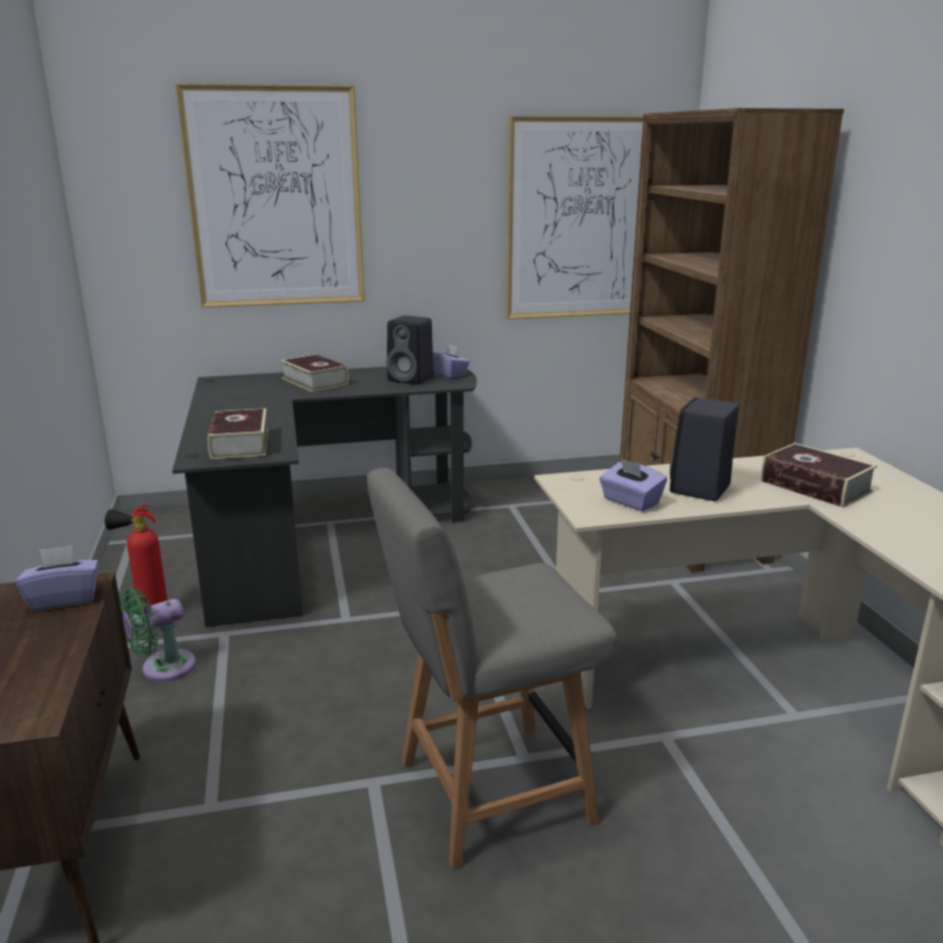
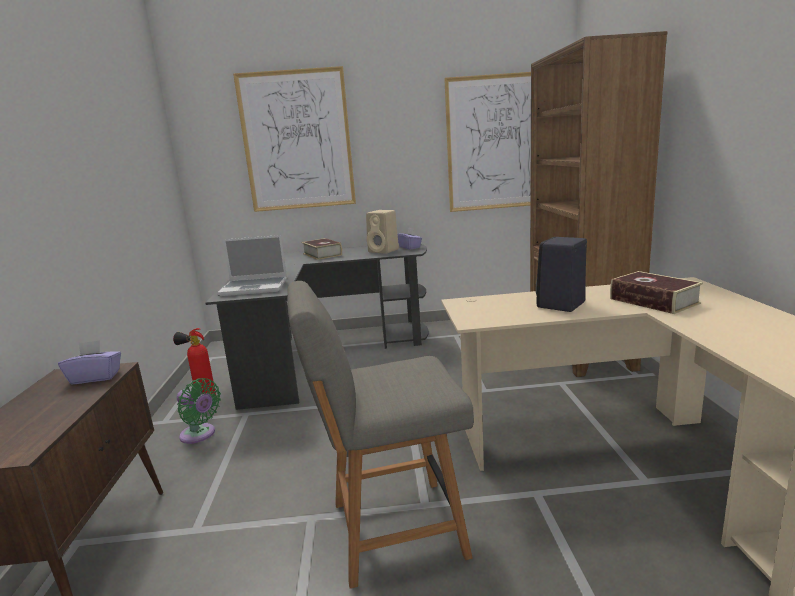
camera: 10 degrees right, 5 degrees down
(163, 668) = (200, 435): green fan -> green fan turned 120 degrees counterclockwise
(240, 444) = (255, 287): book -> laptop
(412, 379) = (384, 251): black speaker -> beige speaker
(630, 502) = (504, 313): purple tissue box -> none

